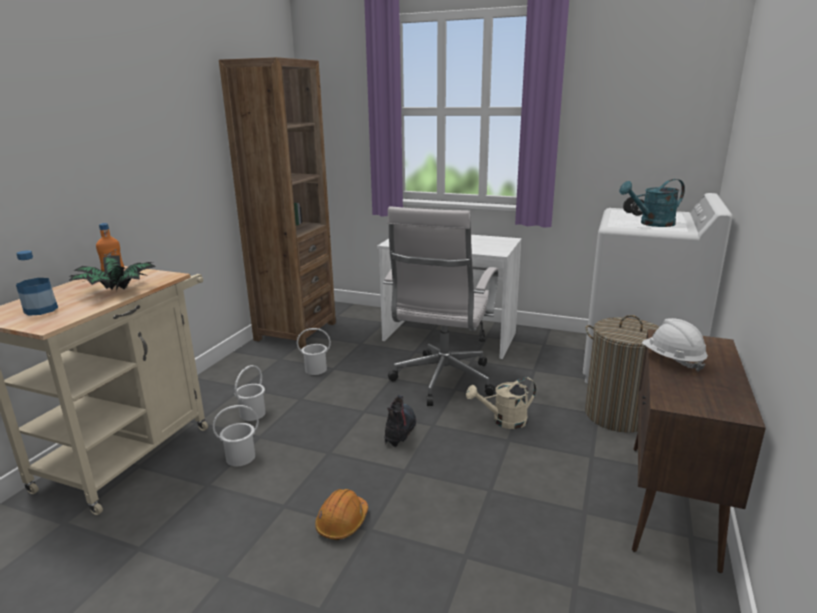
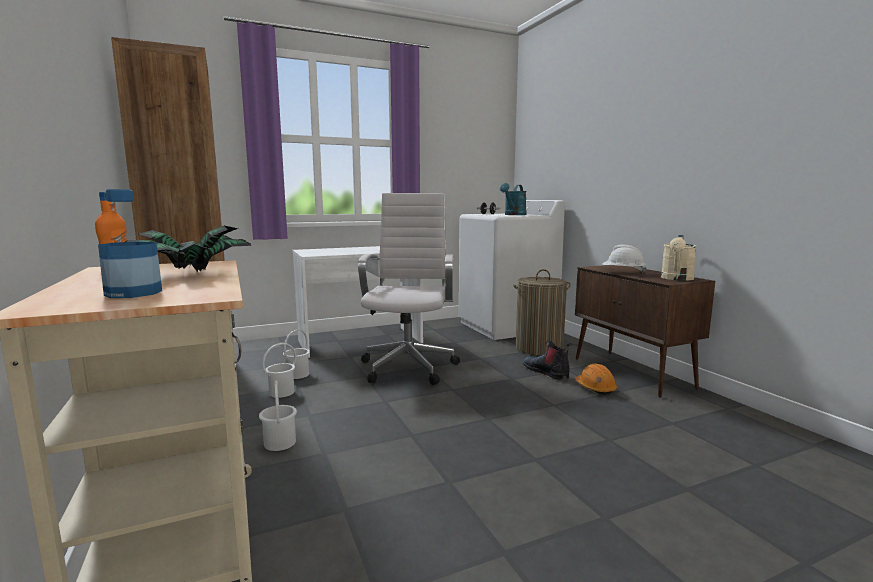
camera: 45 degrees left, 10 degrees down
(240, 457) = (336, 475): white bucket -> white bucket (297, 374)
(342, 522) = (511, 466): orange hard hat -> orange hard hat (595, 388)
(400, 430) = (436, 400): boot -> boot (547, 372)
(442, 382) = (409, 366): white office chair -> white office chair turned 150 degrees counterclockwise
(504, 421) = (490, 371): beige watering can -> beige watering can (677, 279)

